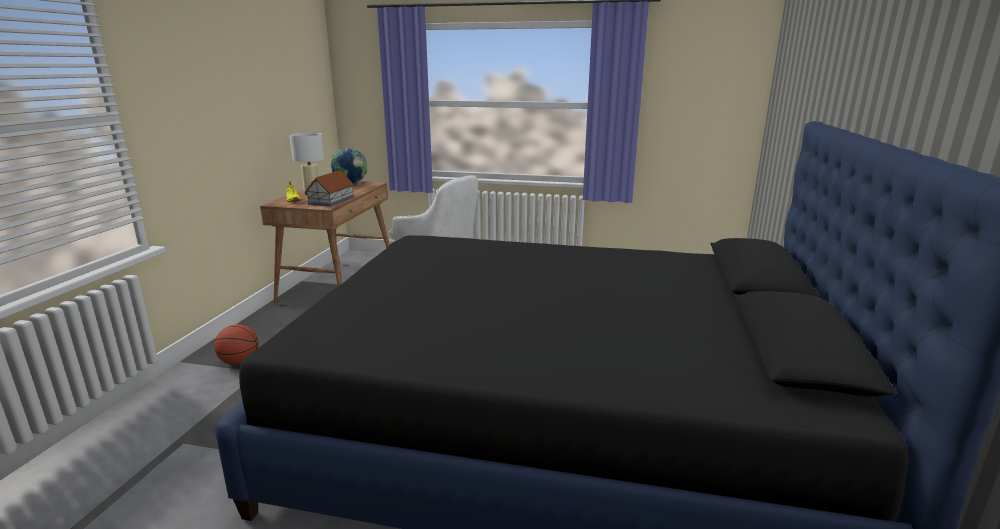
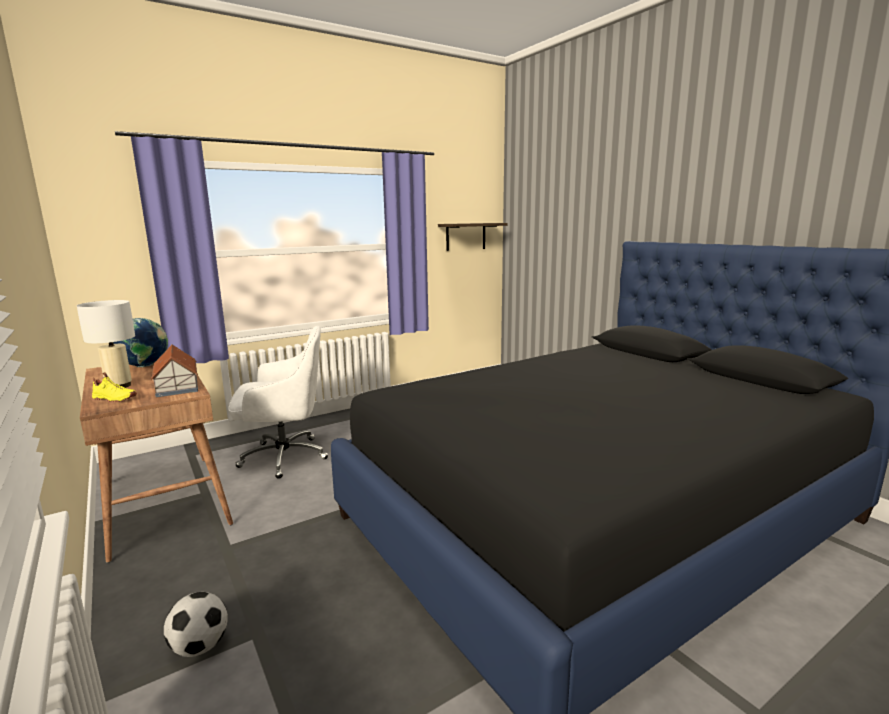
camera: 45 degrees left, 5 degrees down
(239, 362) = (200, 647): basketball -> football
(705, 99) = (465, 236): none -> shelf

